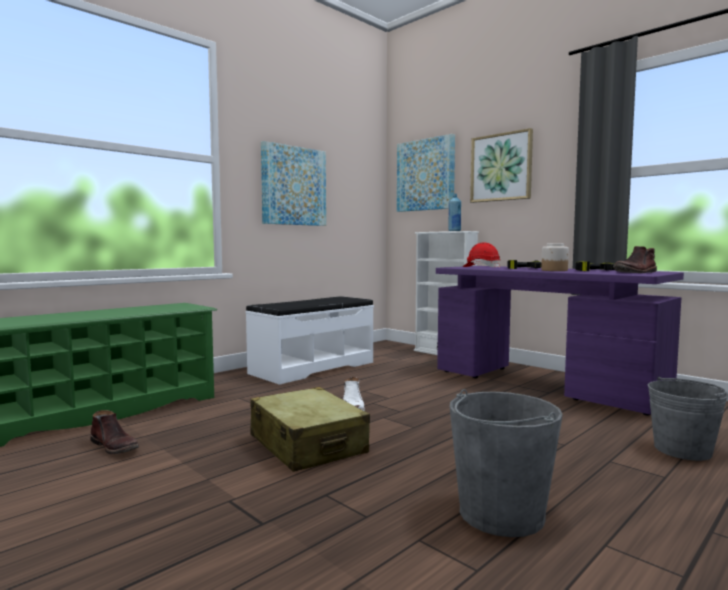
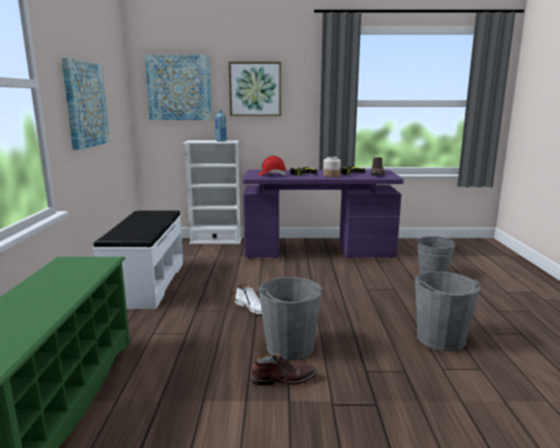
camera: 45 degrees left, 10 degrees up
(115, 446) = (160, 421): brown boot -> brown boot (283, 379)
(308, 445) = (289, 347): beige suitcase -> grey bucket

